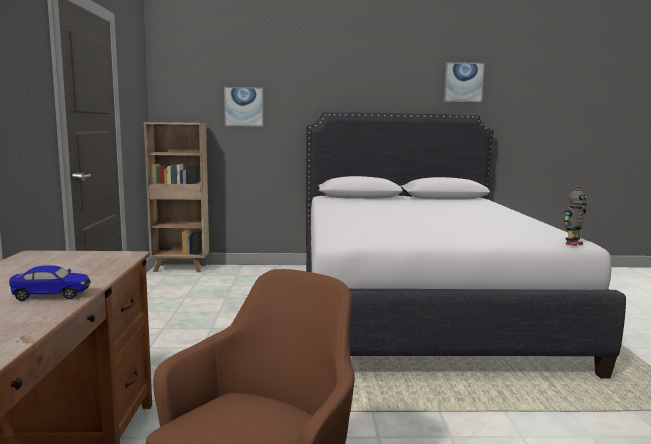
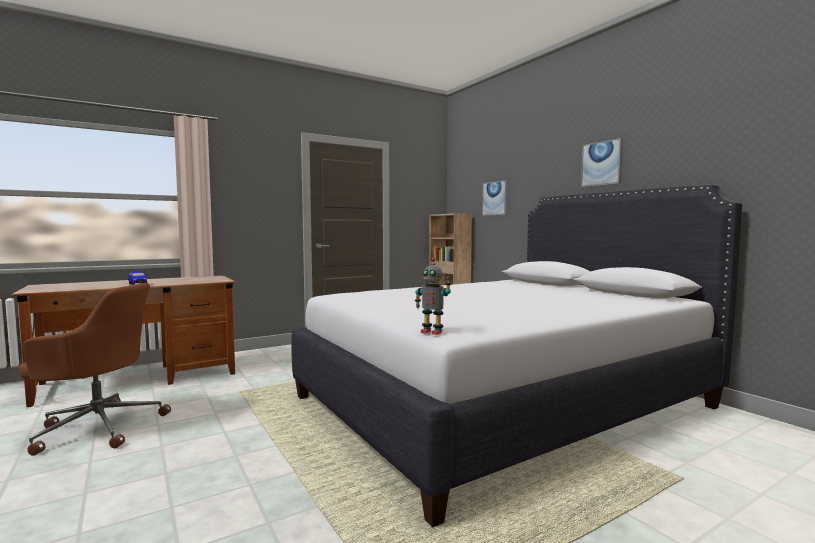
camera: 60 degrees right, 5 degrees down
(463, 82) = (703, 143): picture -> picture (601, 163)

